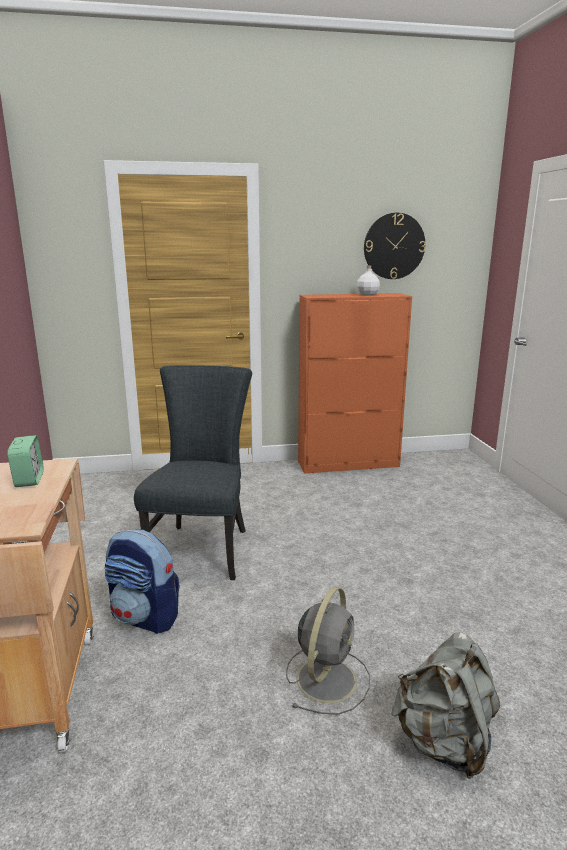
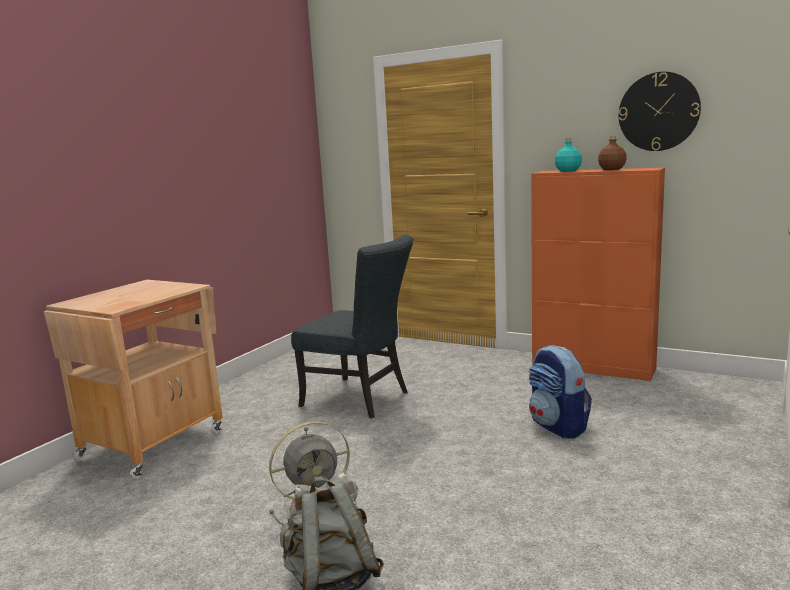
camera: 40 degrees right, 5 degrees down
(29, 479) = (164, 291): alarm clock -> none
(145, 617) = (264, 430): backpack -> backpack (558, 427)
(202, 547) = (361, 399): grey chair -> grey chair turned 75 degrees clockwise
(334, 296) = (568, 171): none -> turquoise bottle
(368, 294) = (612, 169): white bottle -> brown bottle

